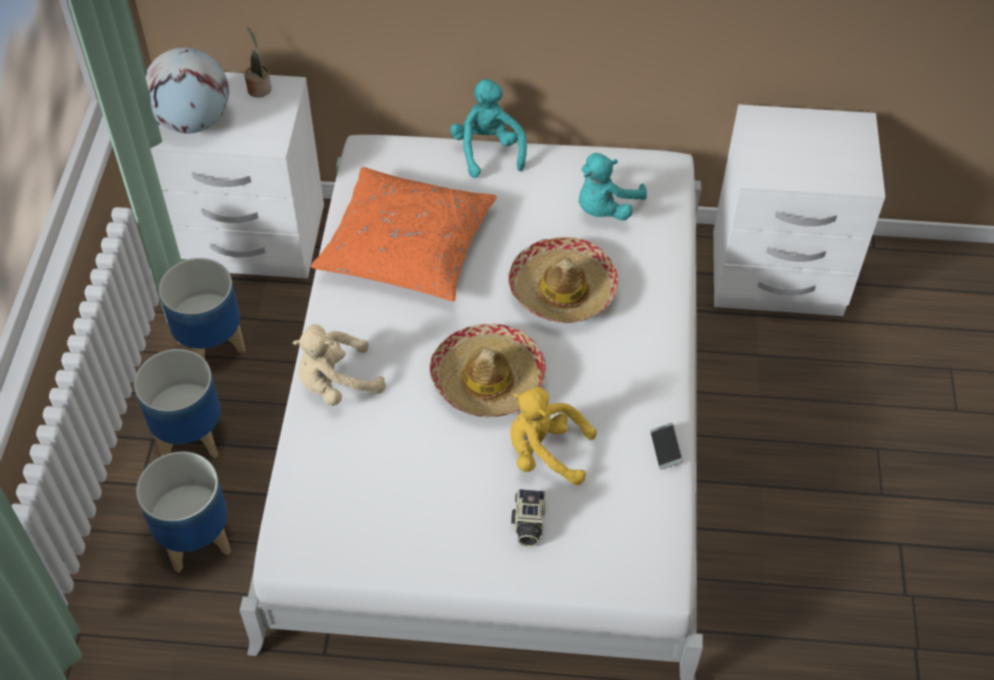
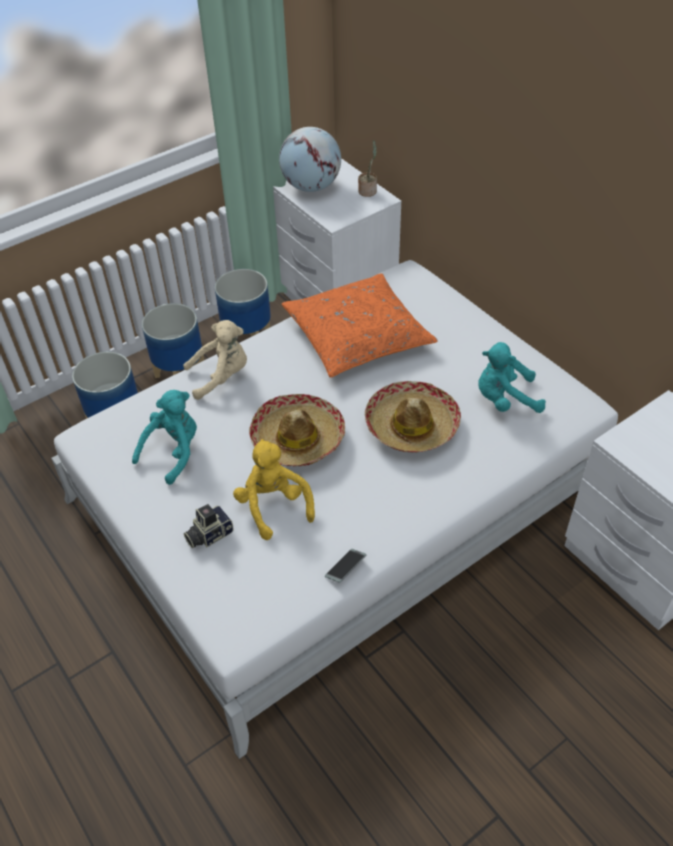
camera: 50 degrees right, 5 degrees down
(336, 383) = (221, 376): beige plush toy -> beige plush toy turned 135 degrees clockwise
(488, 150) = (478, 318): turquoise plush toy -> turquoise plush toy (173, 452)

